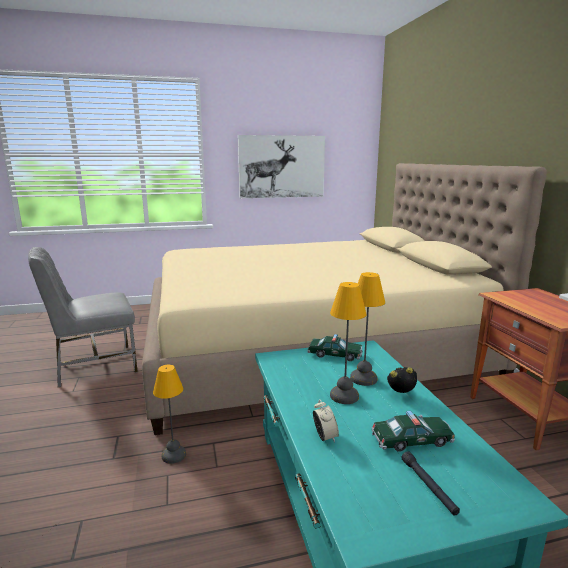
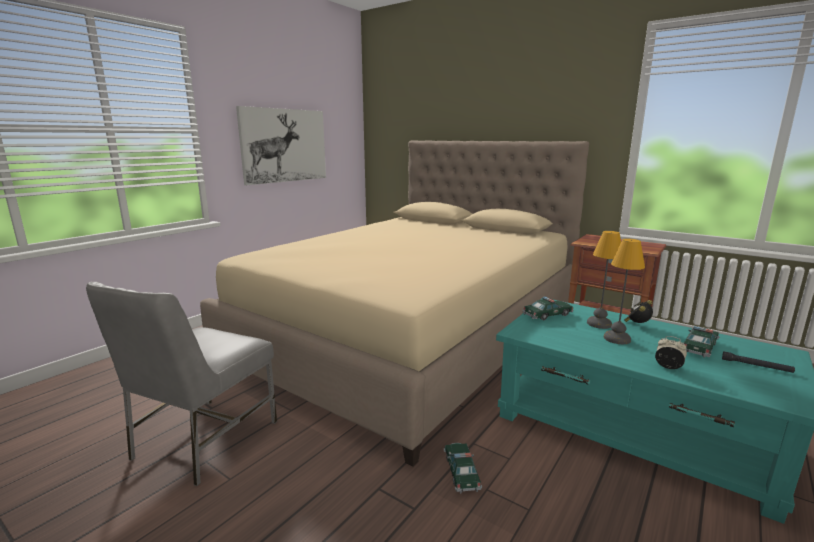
camera: 40 degrees left, 0 degrees up
(173, 455) = (461, 472): table lamp -> toy car

